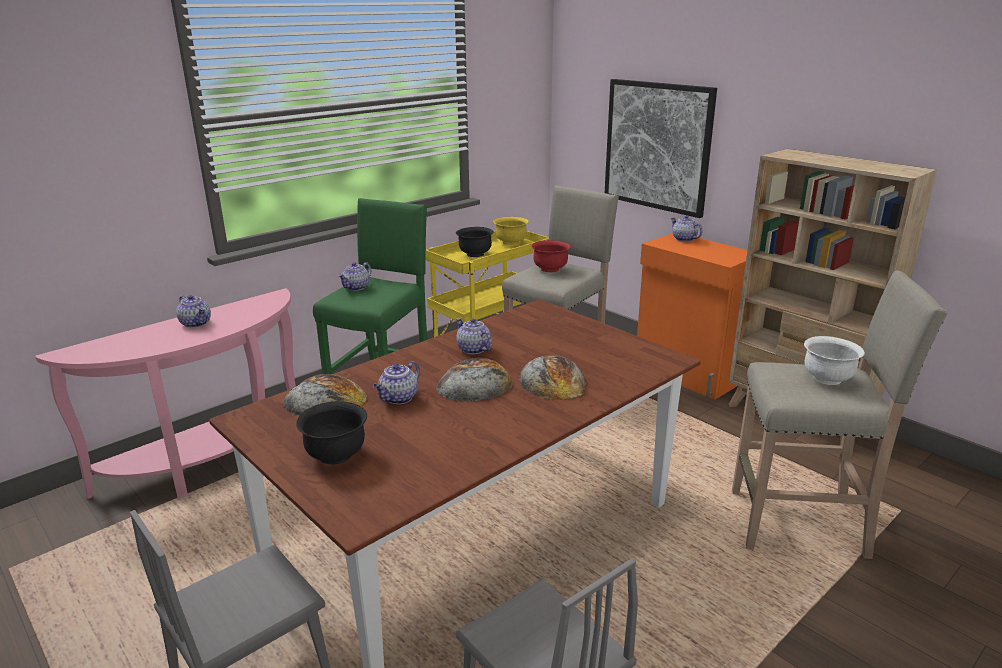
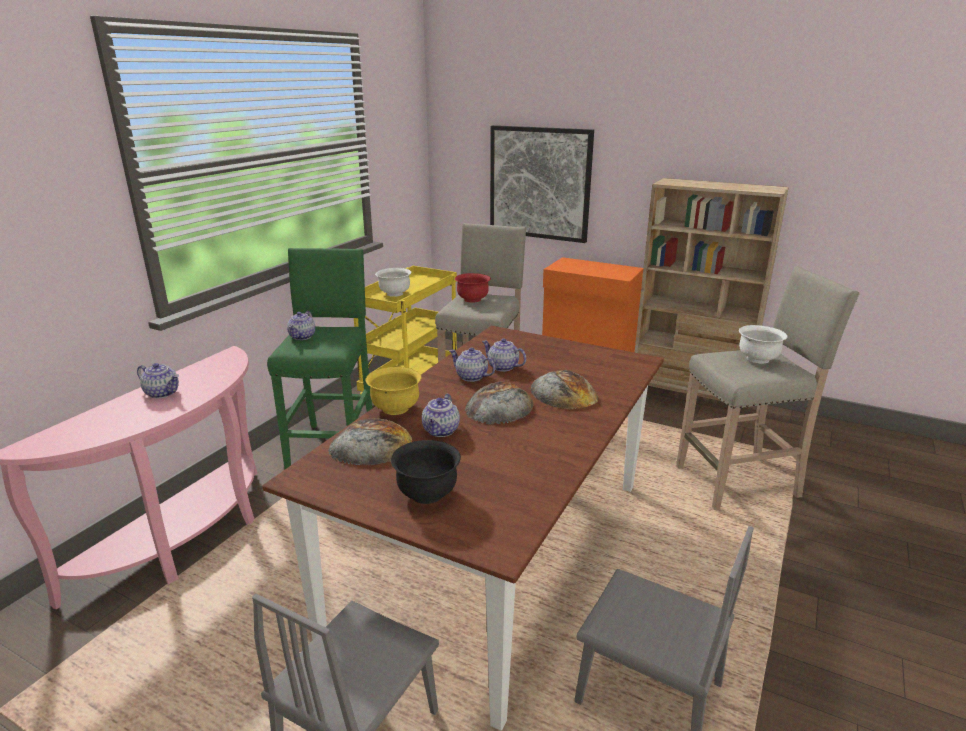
camera: 20 degrees left, 0 degrees up
(475, 254) = (394, 294): black bowl -> white bowl
(511, 242) = (419, 280): yellow bowl -> yellow bowl (395, 408)
(683, 239) = (574, 262): teapot -> teapot (502, 367)

